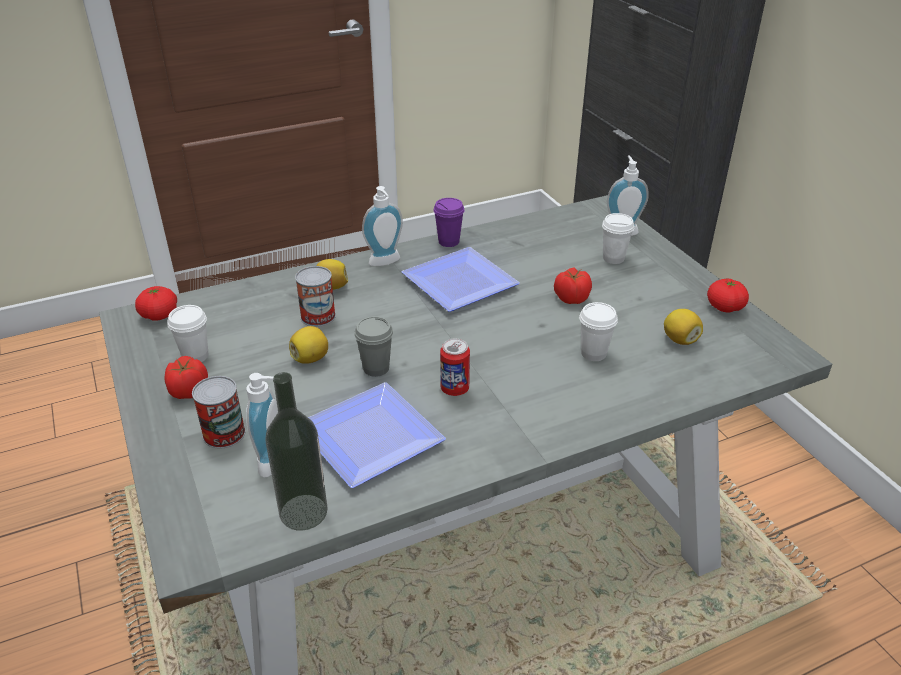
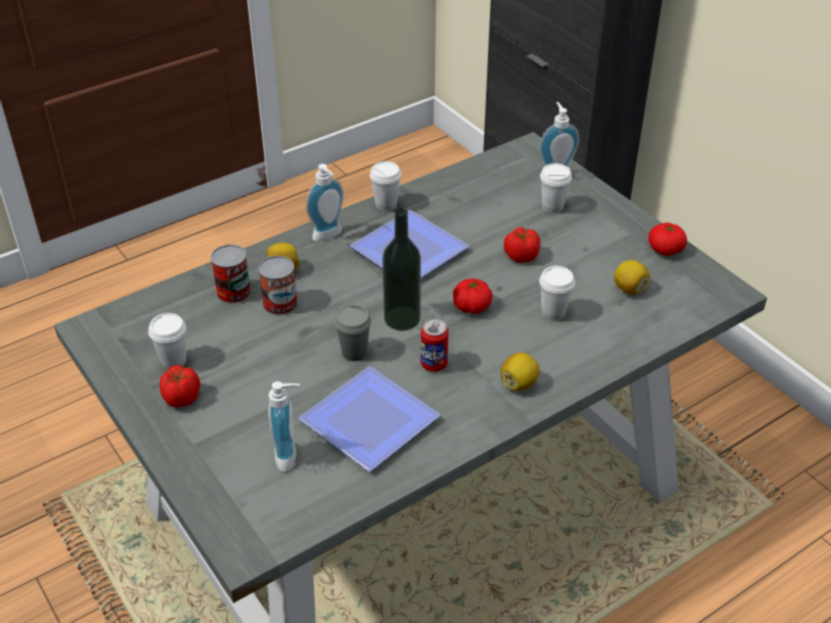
camera: 10 degrees left, 5 degrees up
(159, 315) = (119, 321): tomato -> tomato (472, 307)
(224, 433) = (232, 435): can -> can (233, 292)
(303, 512) = (331, 498): bottle -> bottle (402, 318)
(311, 358) = (288, 349): lemon -> lemon (519, 383)
(449, 242) = (386, 205): purple cup -> white cup

